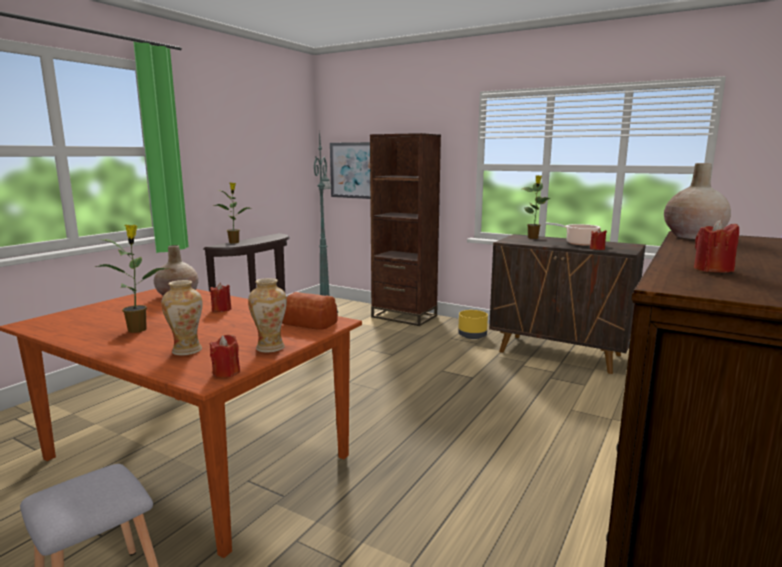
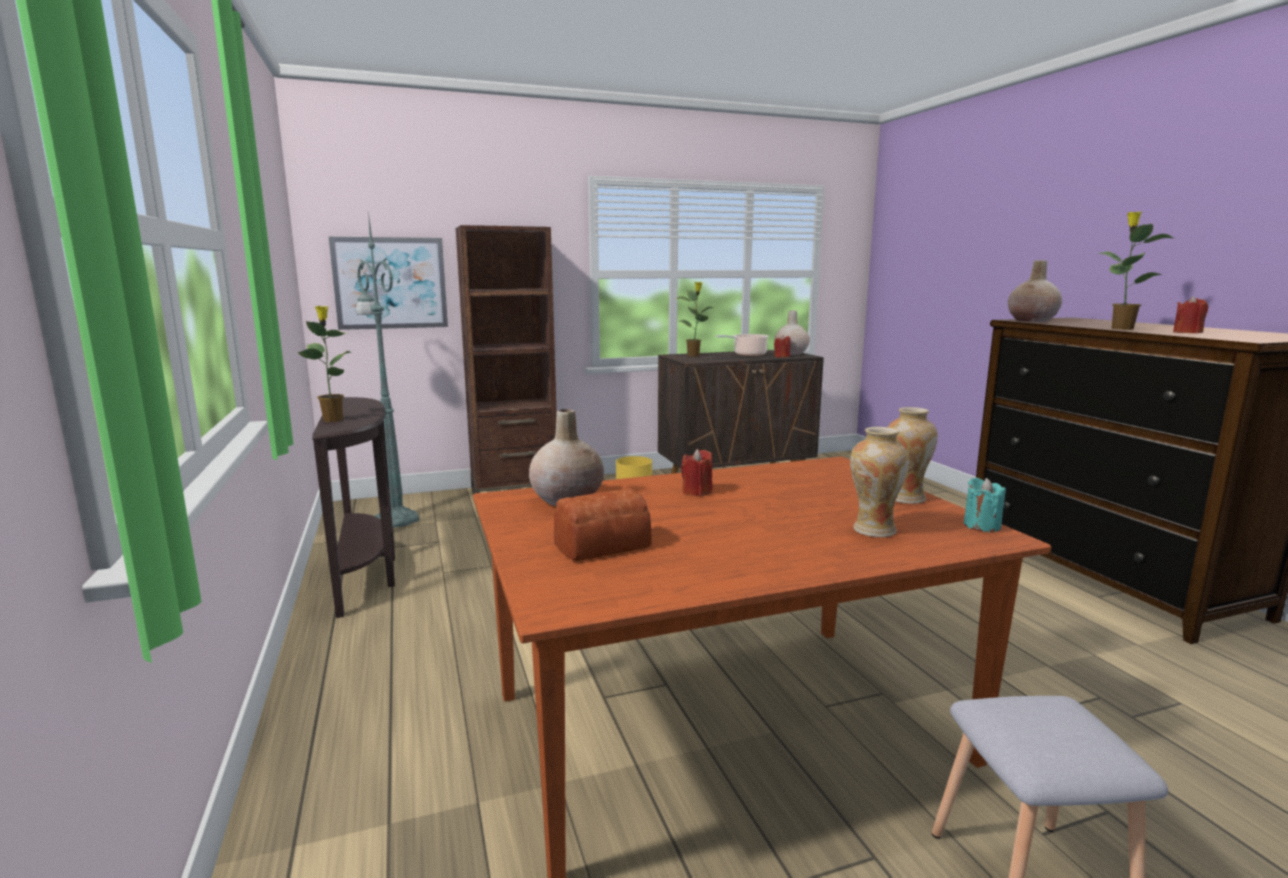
camera: 50 degrees left, 0 degrees up
(138, 329) = (729, 540): potted plant -> potted plant (1121, 328)
(226, 372) = (981, 526): red candle -> turquoise candle
(309, 322) = (824, 471): bread -> bread (600, 544)
(623, 248) = (790, 353): none -> beige vase

